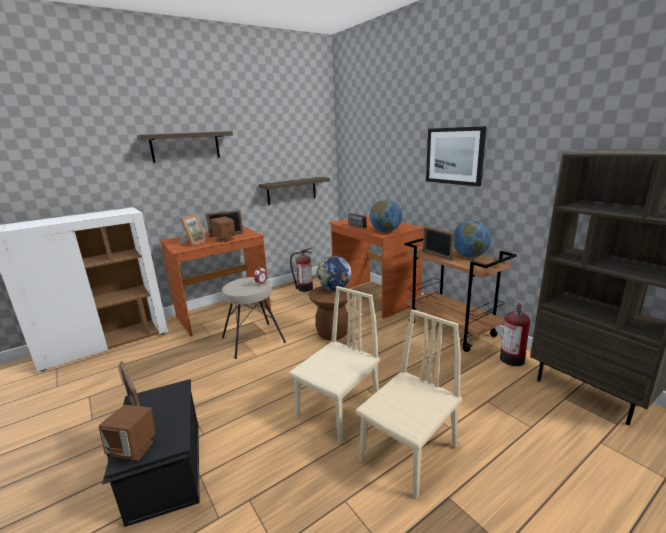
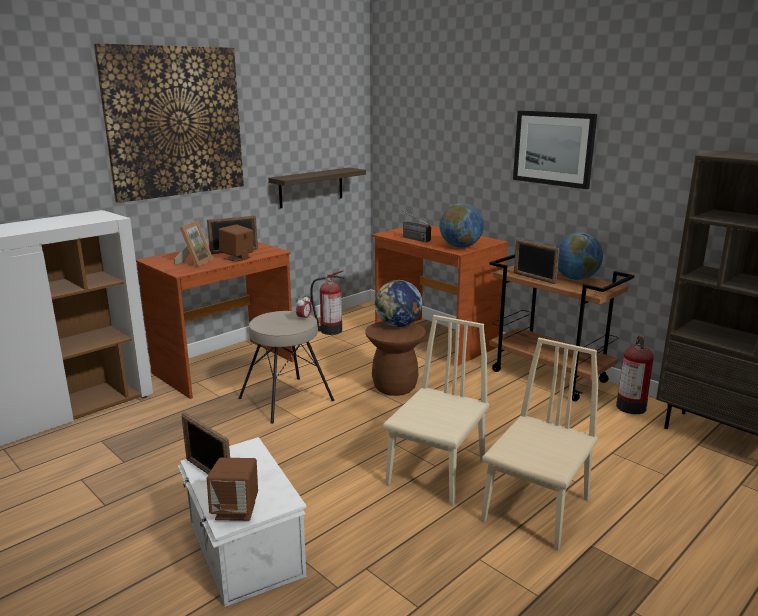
camera: 10 degrees left, 0 degrees up
(164, 470) = (243, 550): black storage box -> white storage box
(185, 146) = (175, 122): shelf -> picture

